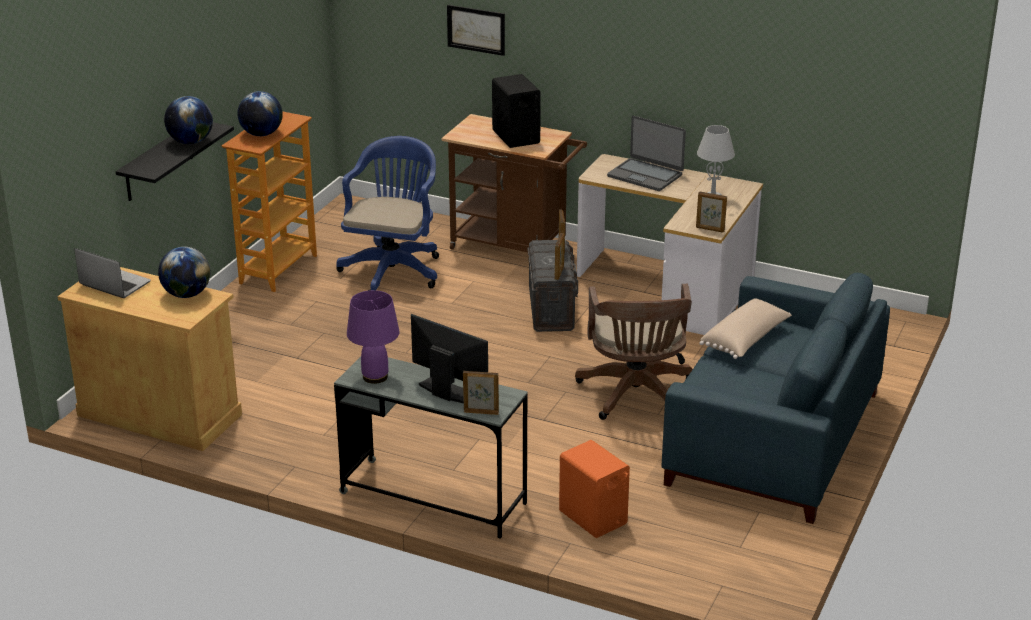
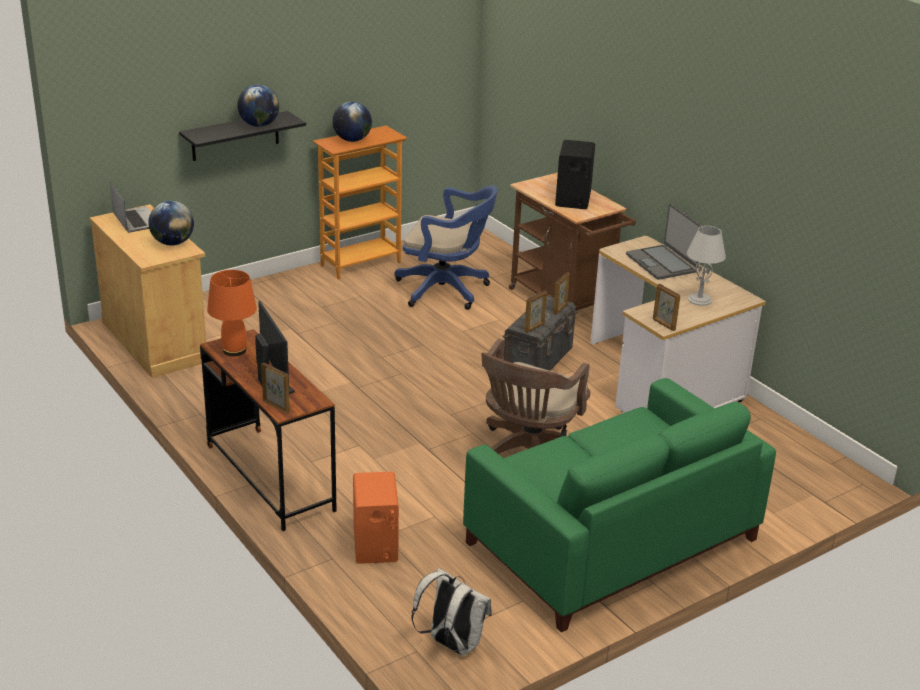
camera: 30 degrees right, 0 degrees up
(375, 377) = (234, 350): purple table lamp -> orange table lamp
(393, 269) = (447, 290): blue office chair -> blue office chair turned 60 degrees clockwise
(433, 498) = (269, 478): grey desk -> brown desk
(476, 29) = (572, 94): picture -> none
(743, 568) = (451, 644): none -> white backpack
(746, 340) = (617, 436): beige pillow -> none
(772, 438) = (610, 540): blue sofa -> green sofa

